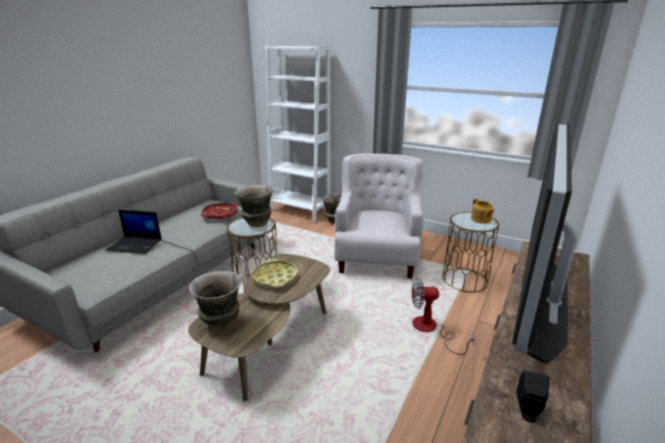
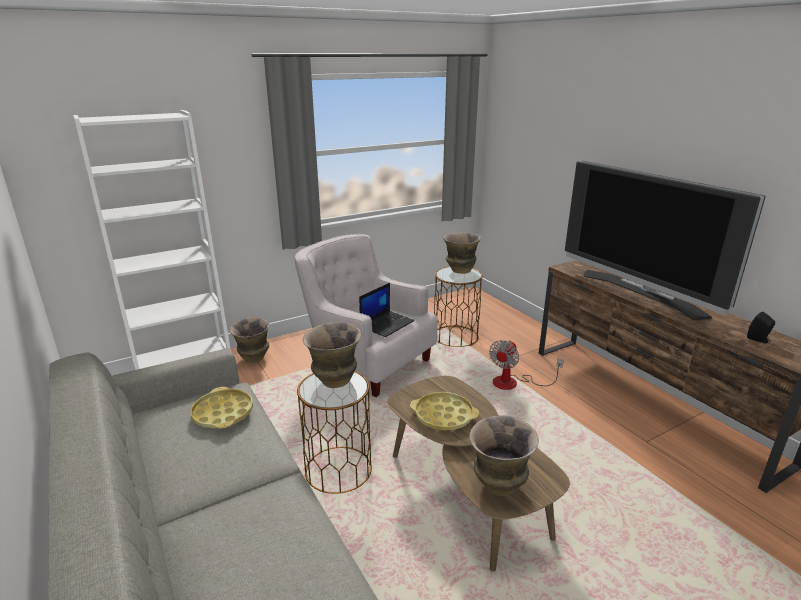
camera: 60 degrees left, 0 degrees up
(135, 245) = (232, 526): laptop -> laptop (387, 324)
(220, 214) = (223, 413): red tray -> yellow tray
(481, 219) = (460, 271): teapot -> vase

